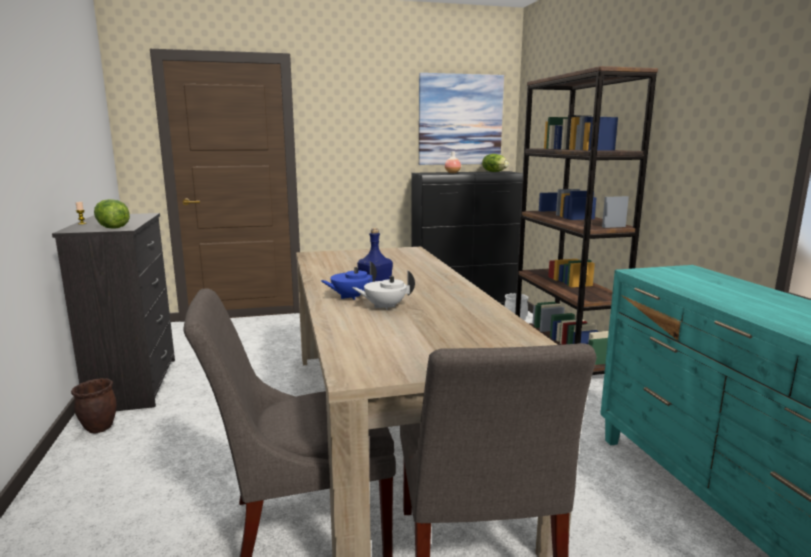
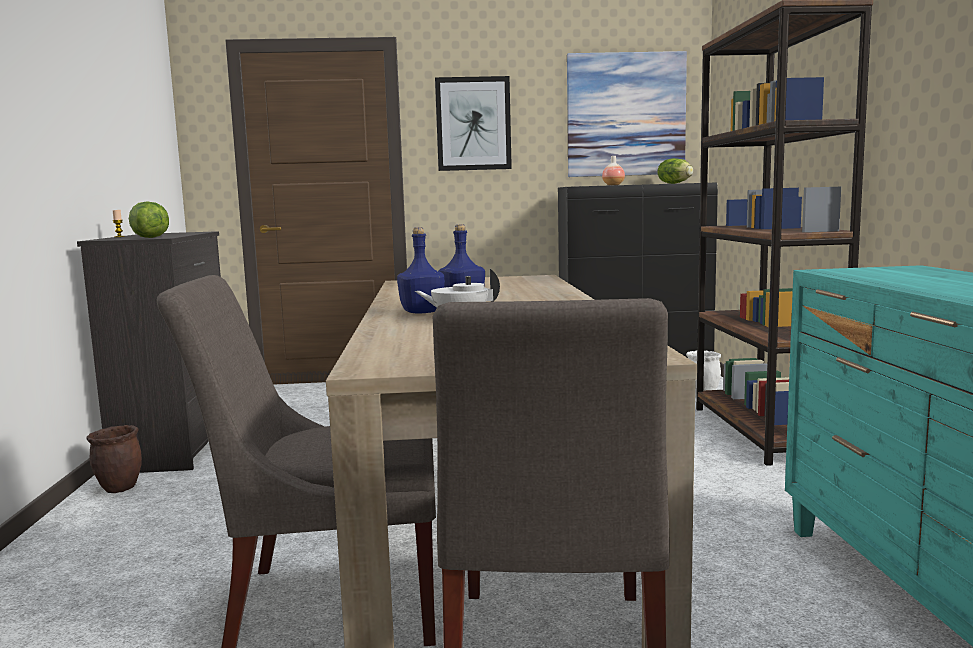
camera: 10 degrees right, 5 degrees down
(349, 123) = (473, 124): none -> picture
(350, 297) = (421, 312): blue teapot -> blue bottle

